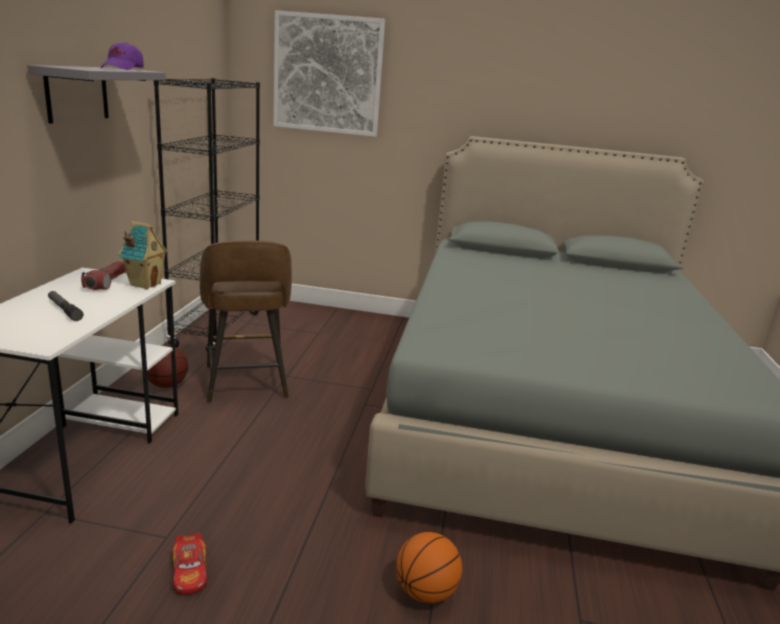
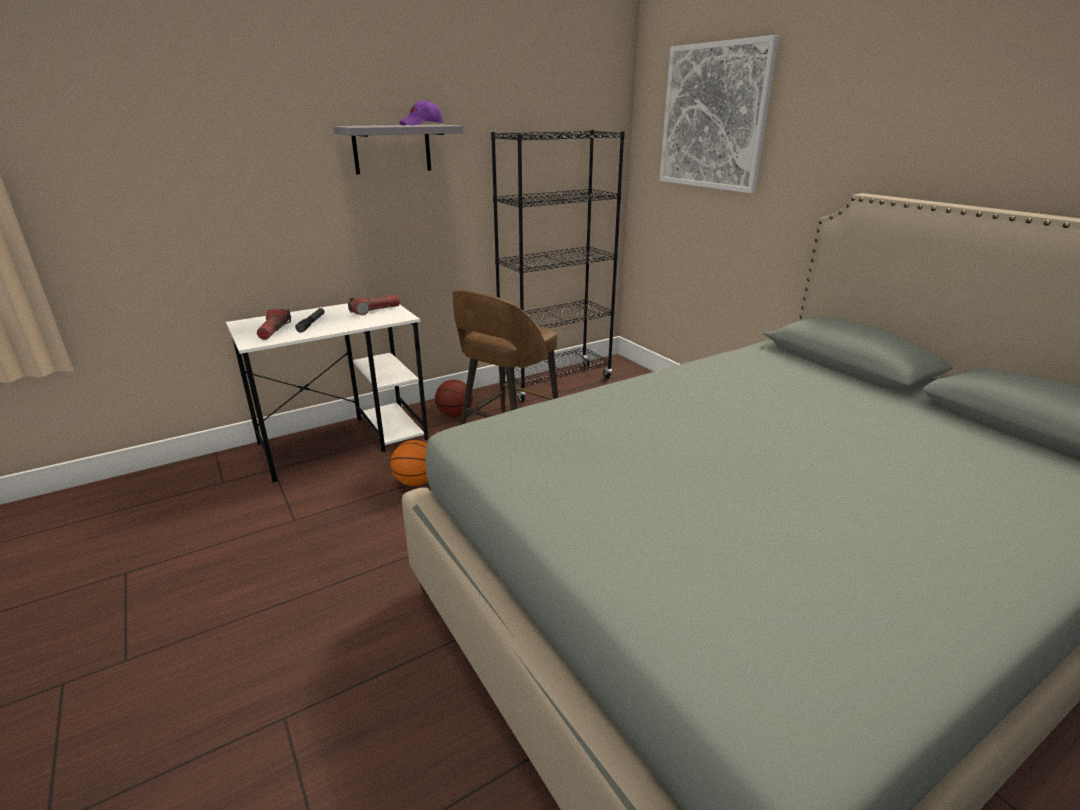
camera: 50 degrees right, 5 degrees up
(38, 328) = (274, 331): none -> flashlight
(145, 284) = (394, 317): toy house -> none
(190, 572) = (269, 550): toy car -> none
(425, 591) = (354, 678): basketball -> basketball (416, 482)

